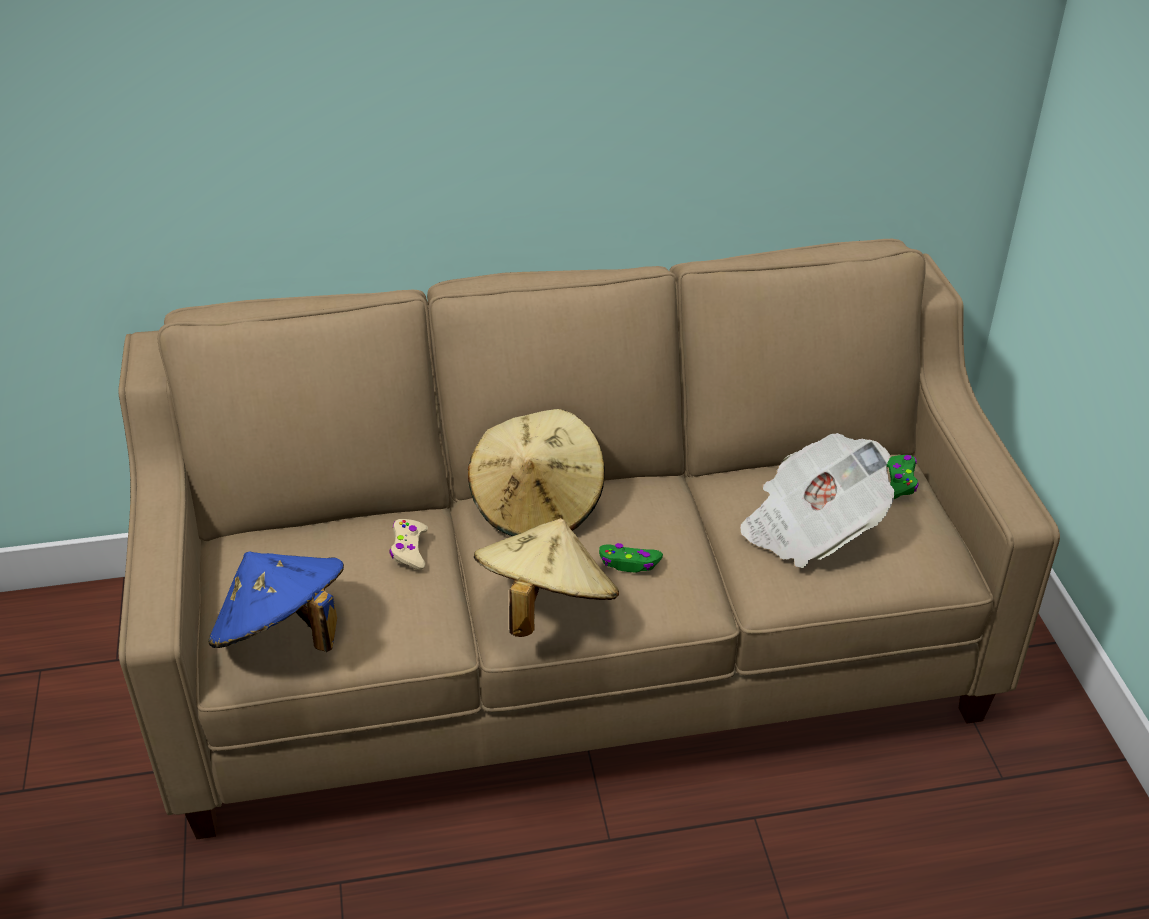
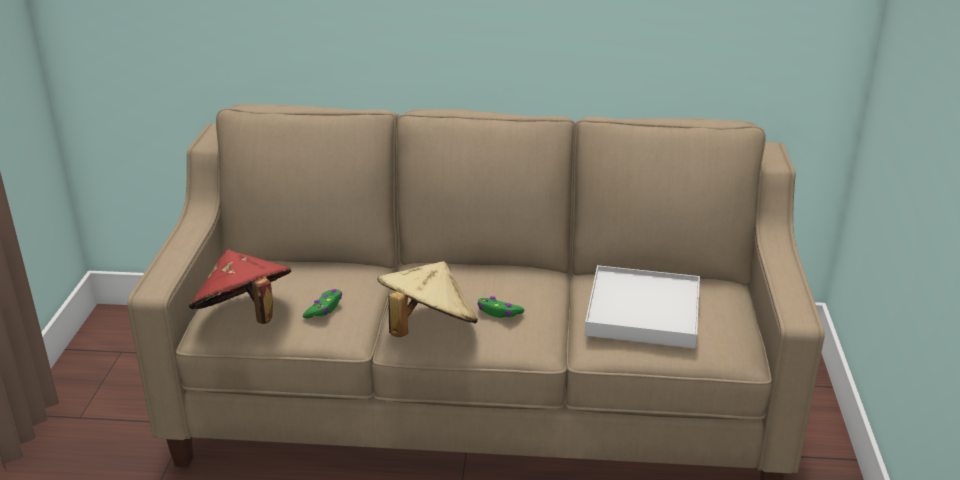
camera: 15 degrees right, 10 degrees down
(283, 636) = (244, 316): blue hat -> red hat
(409, 549) = (351, 283): beige game controller -> none
(538, 504) = (451, 270): beige hat -> none
(811, 527) = (642, 312): newspaper -> white tray
(898, 482) = (723, 296): green game controller -> green game controller (324, 308)

